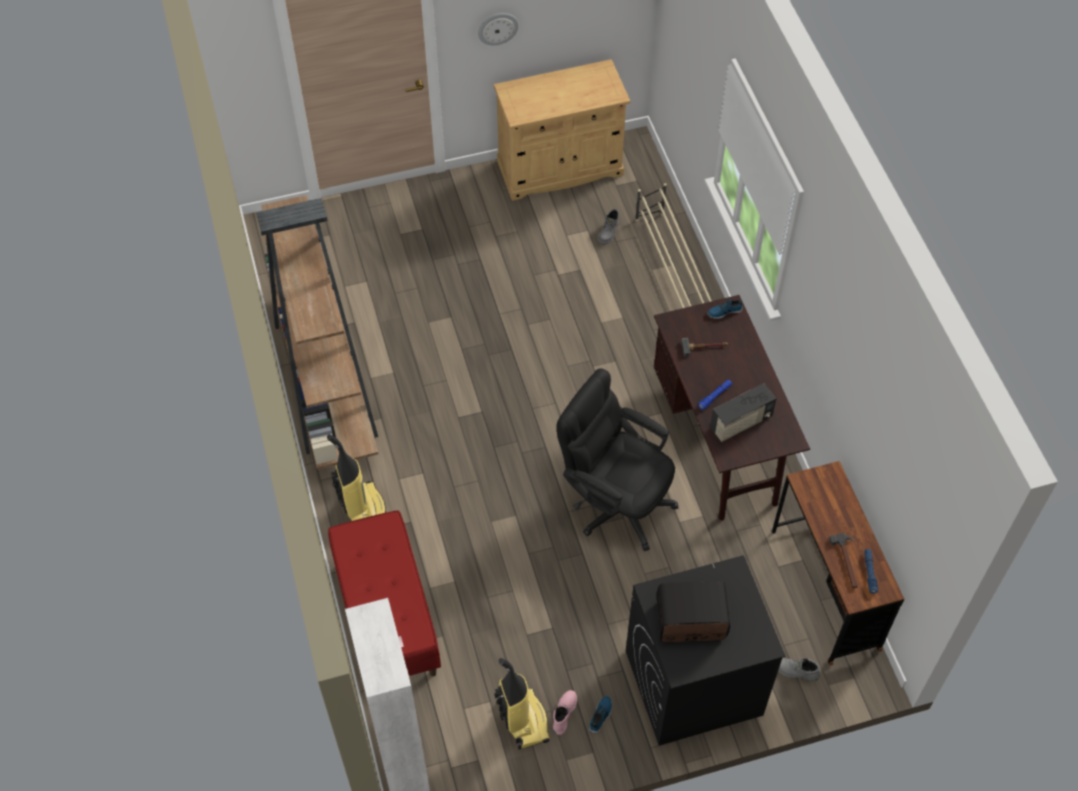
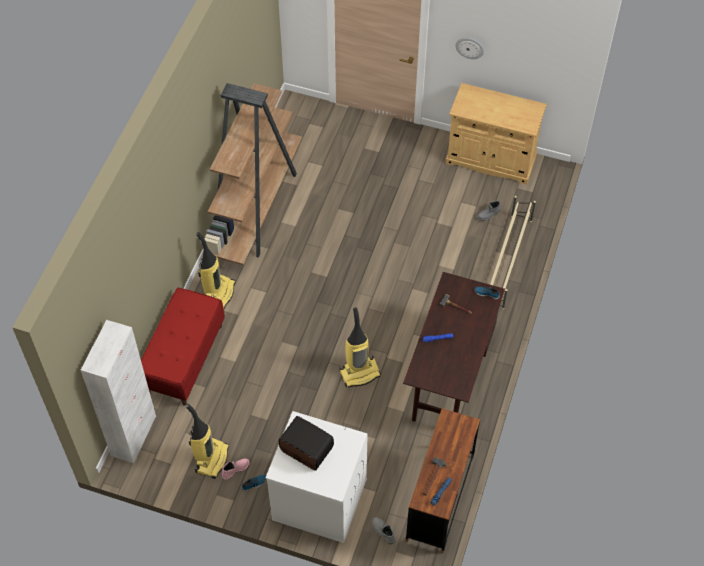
camera: 35 degrees right, 0 degrees up
(615, 501) = (360, 373): black office chair -> vacuum cleaner
(692, 683) = (319, 500): black washing machine -> white washing machine
(740, 423) = (439, 363): radio -> none

